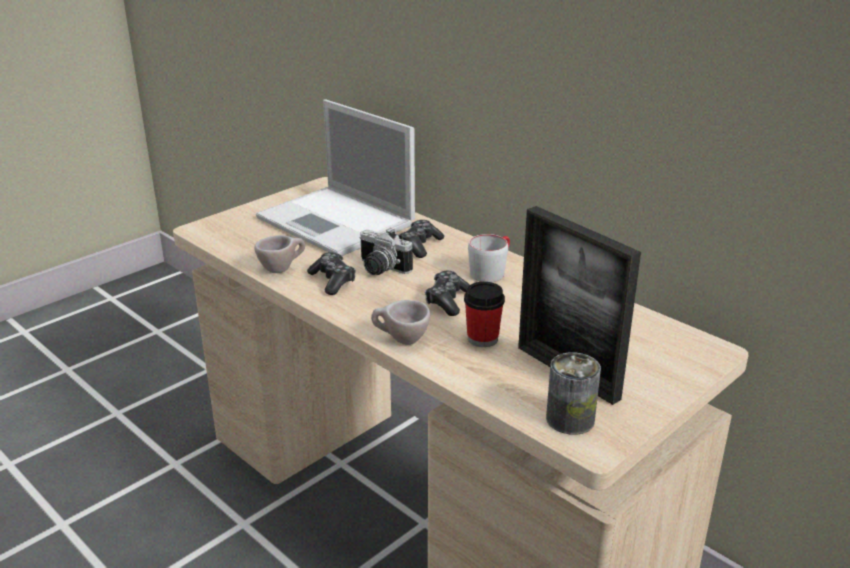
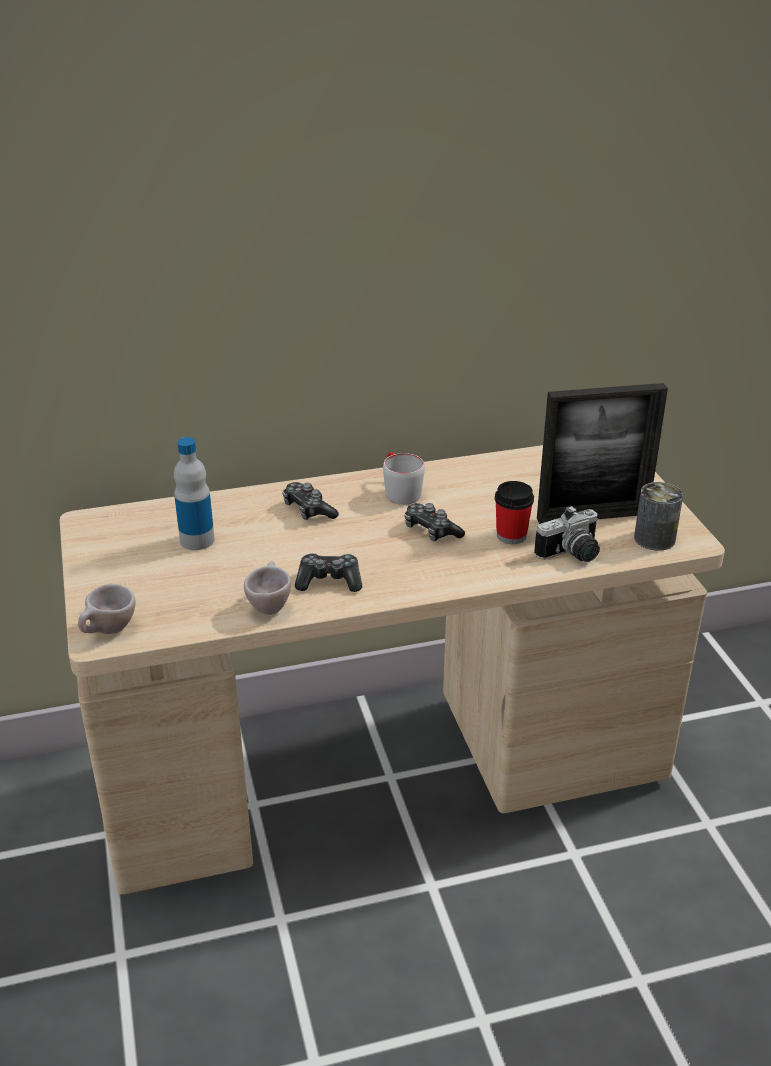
camera: 60 degrees left, 5 degrees up
(338, 222) = (197, 540): laptop -> bottle
(380, 269) = (334, 547): camera -> camera (572, 555)
(400, 341) = (479, 577): beige cup -> beige cup (109, 632)

